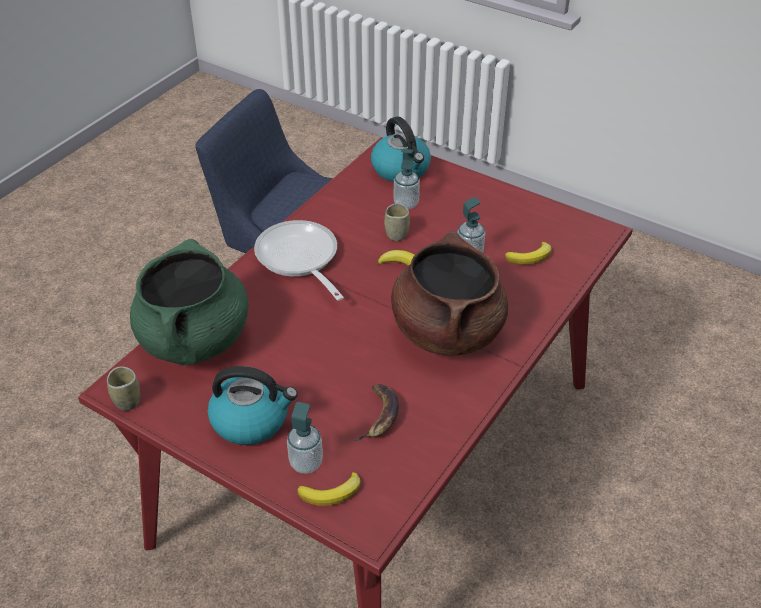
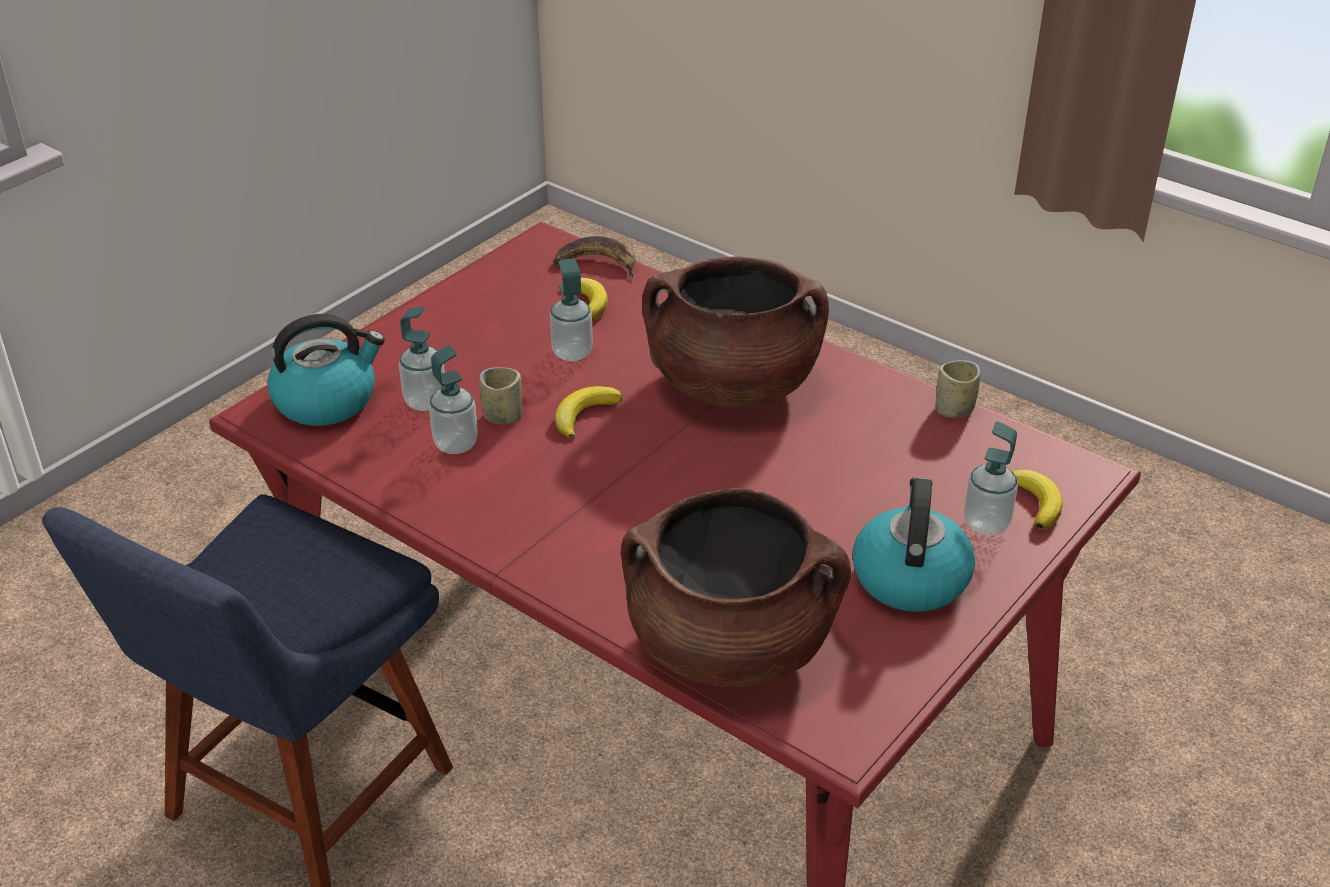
camera: 85 degrees left, 5 degrees down
(127, 401) = (874, 723): cup -> cup (954, 409)
(195, 340) = (731, 645): green cooking pot -> brown cooking pot
(299, 259) = (543, 522): frying pan -> none
(367, 220) = (456, 444): none -> soap dispenser
(379, 416) = (896, 455): banana -> banana (598, 264)

